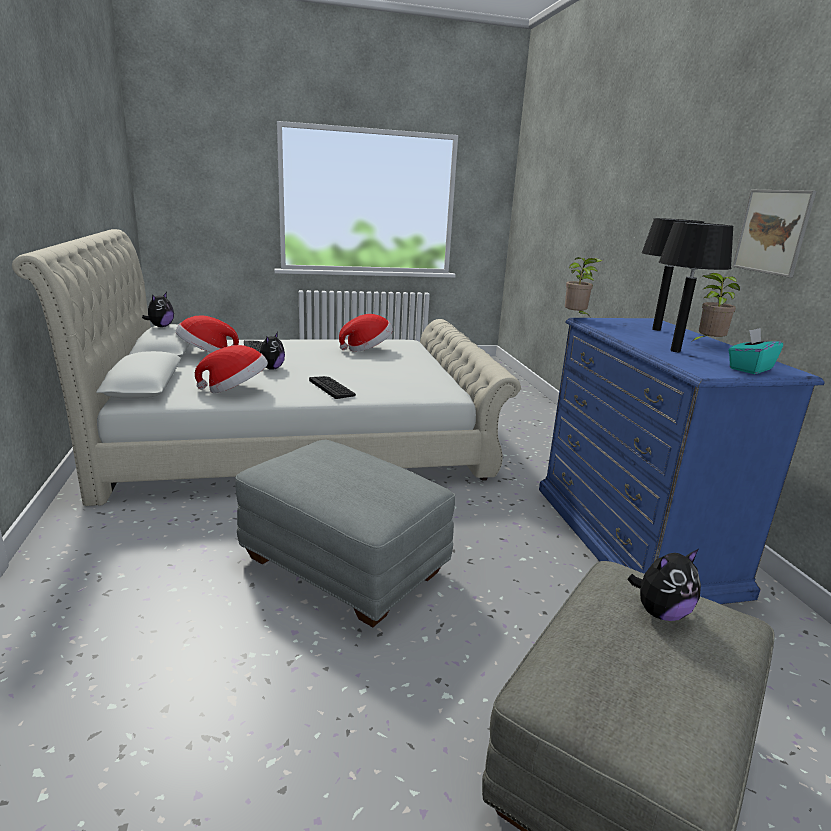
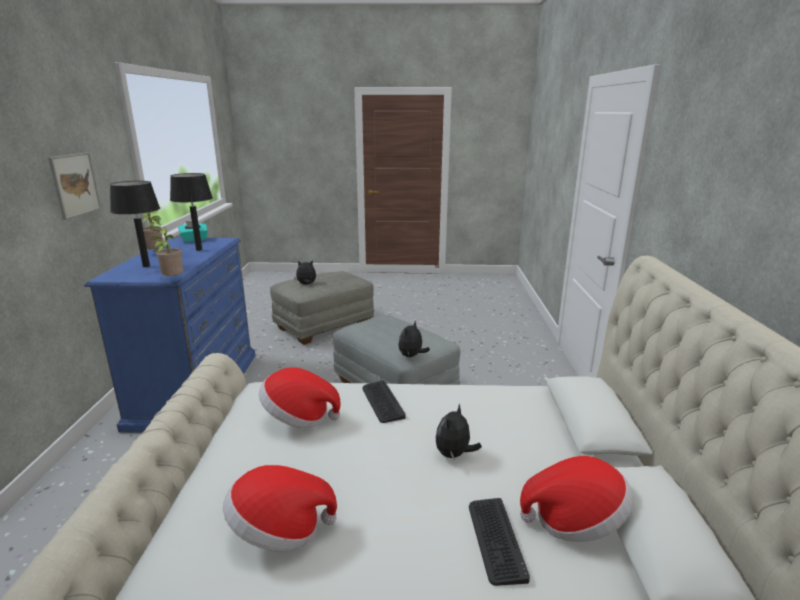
camera: 165 degrees left, 0 degrees up
(161, 326) = (679, 518): plush toy -> plush toy (411, 356)
(235, 390) = (484, 405): hat -> hat (298, 417)

